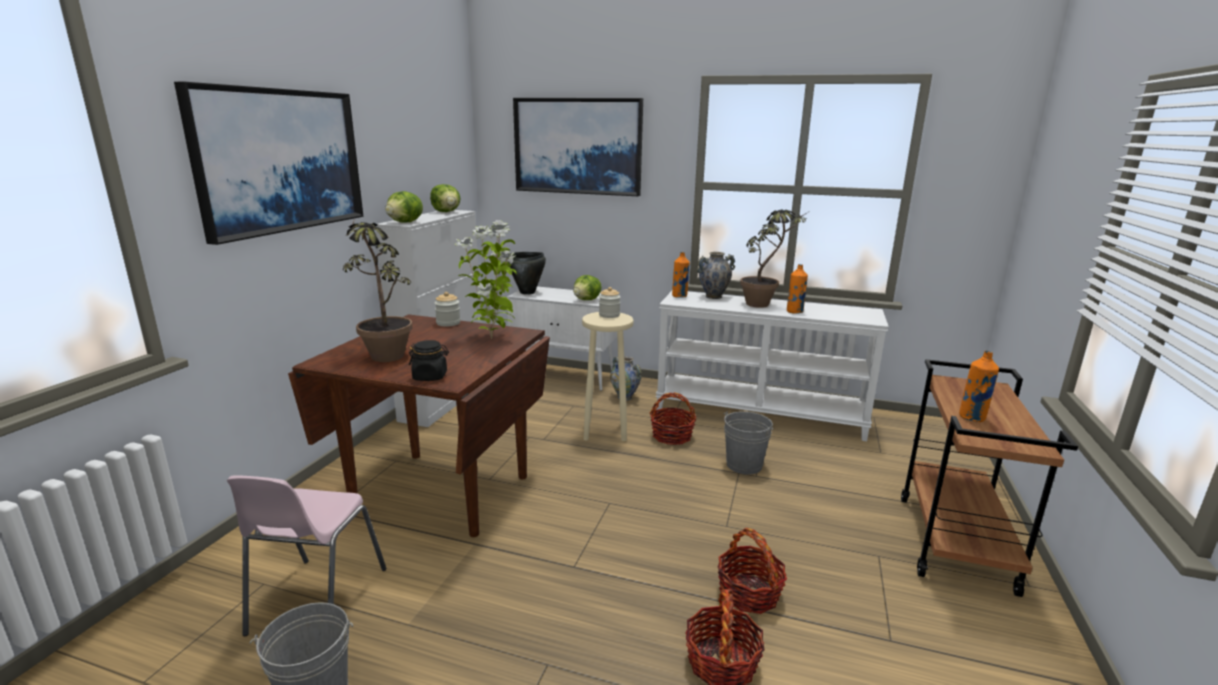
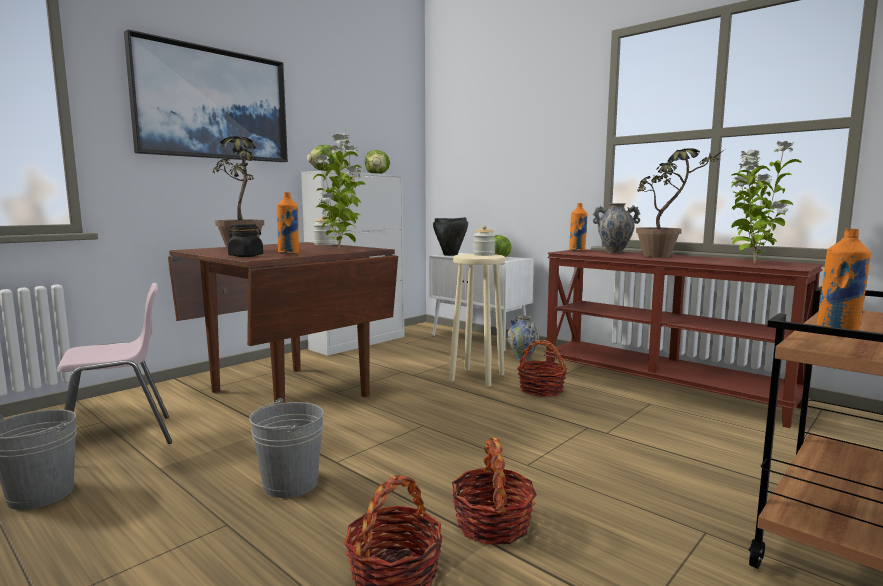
camera: 25 degrees right, 10 degrees down
(316, 601) = (119, 439): pink chair -> pink chair turned 150 degrees counterclockwise
(578, 146) = (502, 118): picture -> none
(744, 465) = (600, 422): grey bucket -> grey bucket (290, 483)
(759, 413) = (663, 387): white console table -> brown console table
(794, 312) = (694, 260): orange bottle -> orange bottle (289, 253)
(840, 315) = (752, 263): none -> potted plant

